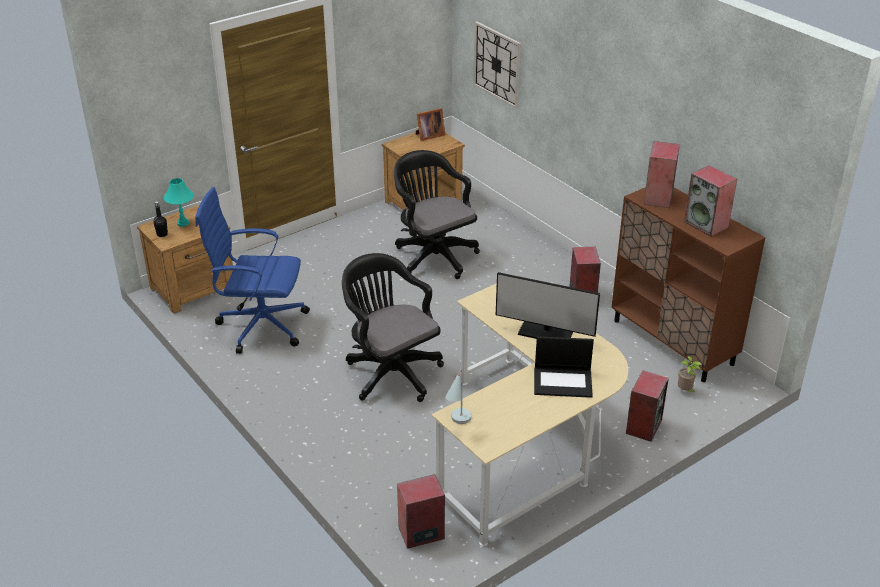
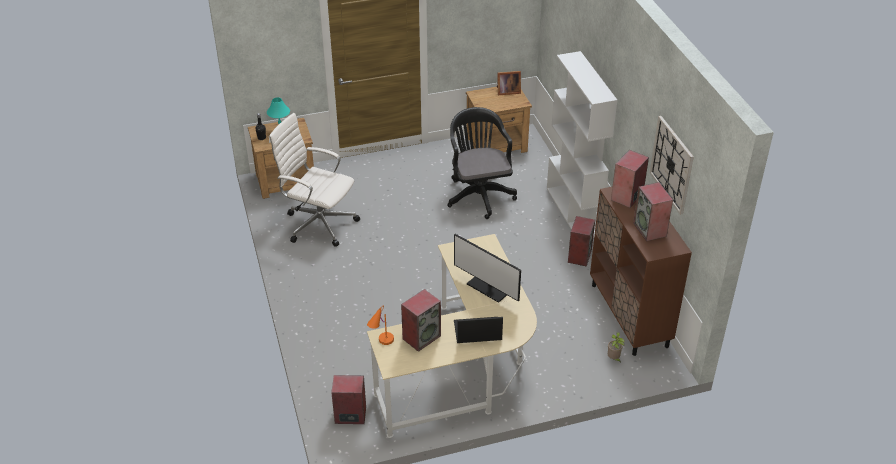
camera: 20 degrees right, 5 degrees up
(260, 325) = (318, 223): blue office chair -> white office chair
(391, 372) = (394, 284): black office chair -> none
(457, 423) = (381, 343): white table lamp -> orange table lamp
(497, 64) = (562, 46): wall clock -> wall clock (672, 164)
(548, 252) = (573, 212): none -> white bookcase
(563, 382) = (477, 331): laptop -> laptop turned 150 degrees clockwise
(643, 426) = (562, 379): speaker -> speaker (421, 337)

